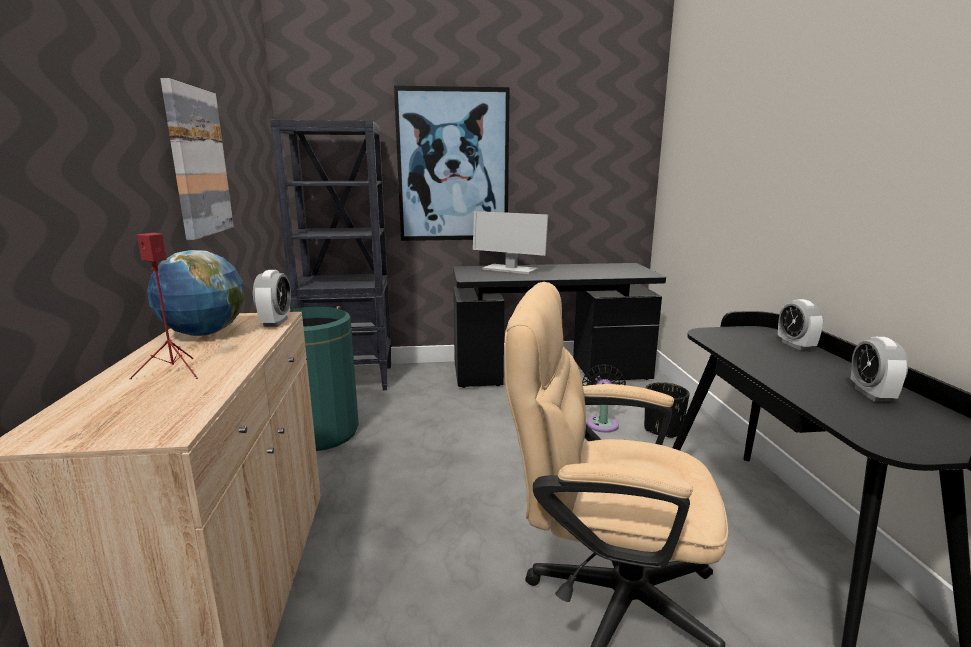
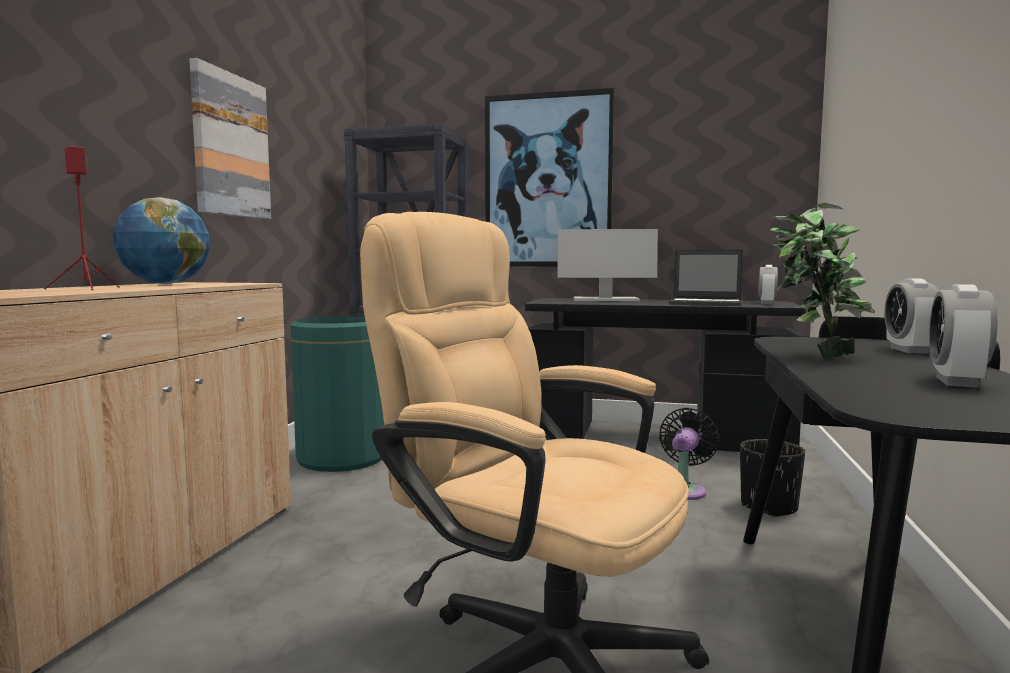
camera: 20 degrees right, 10 degrees down
(275, 322) = (240, 283): alarm clock -> alarm clock (766, 303)
(509, 269) = (605, 300): monitor -> monitor turned 45 degrees counterclockwise
(591, 273) = (706, 303): none -> laptop
(760, 364) = (814, 356): none -> potted plant

